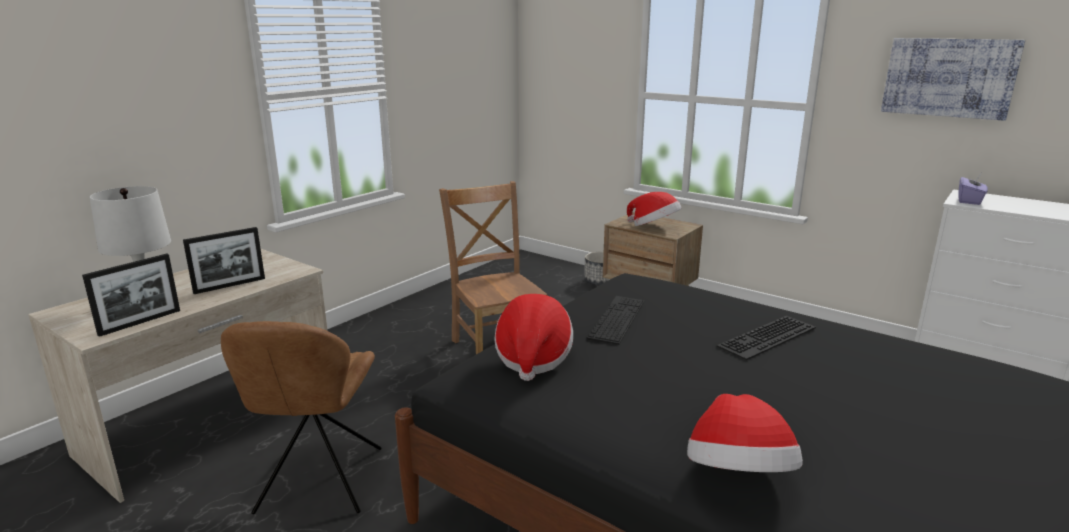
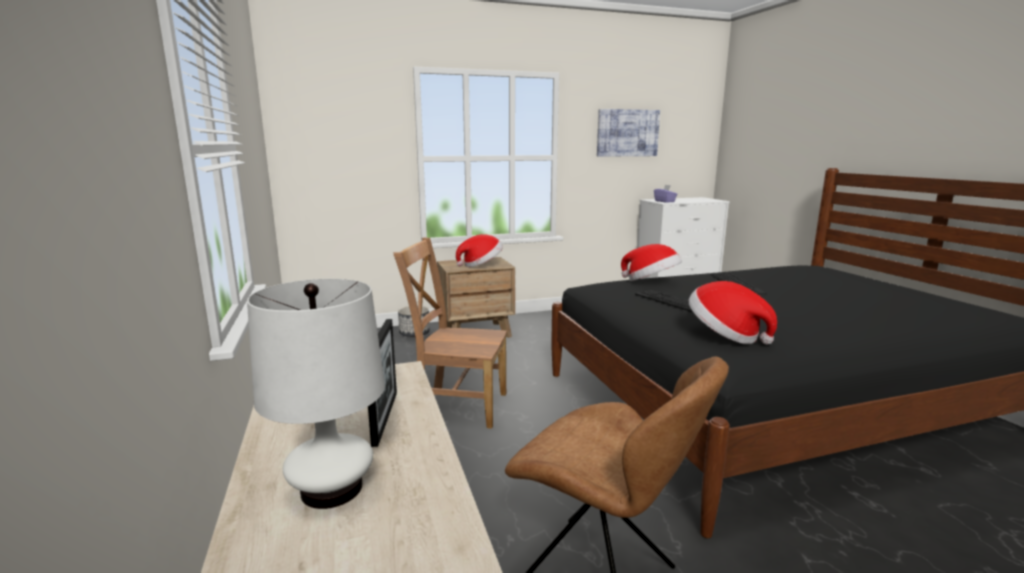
camera: 55 degrees left, 5 degrees down
(140, 322) = (441, 504): picture frame -> none
(738, 476) = (916, 329): hat -> hat (651, 282)

